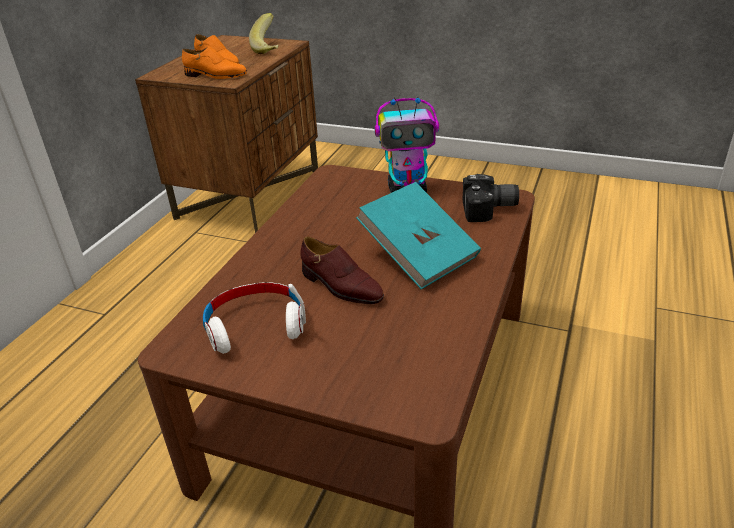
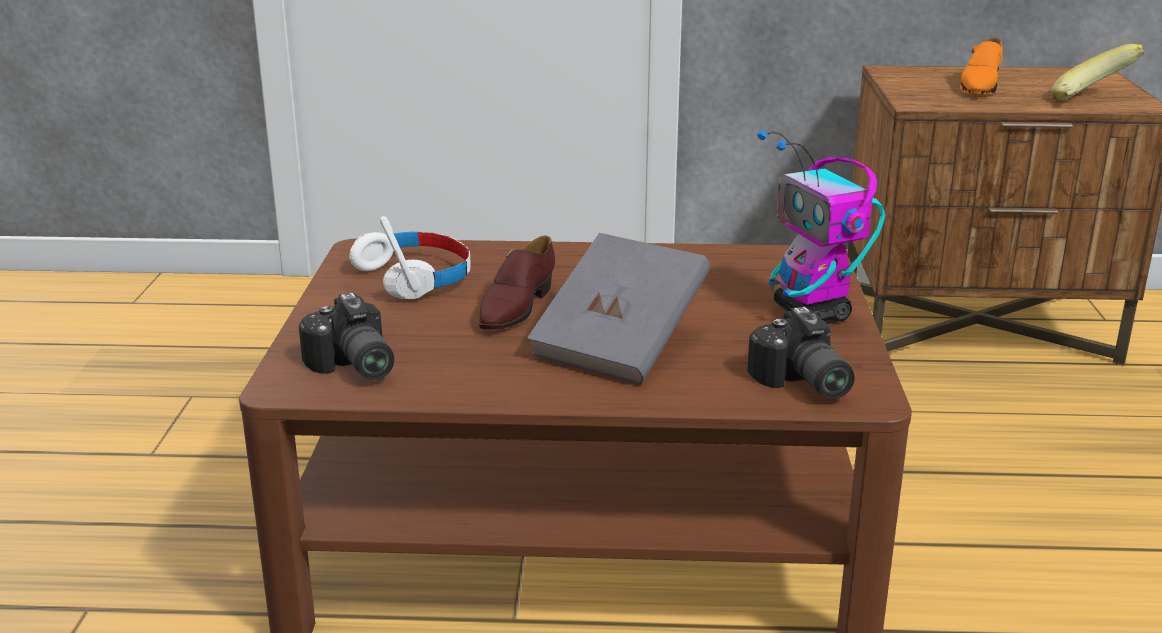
camera: 70 degrees right, 10 degrees down
(215, 75) = (929, 94): orange shoe -> none
(405, 374) = (352, 367): none -> camera
(418, 255) = (620, 344): turquoise book -> grey book

